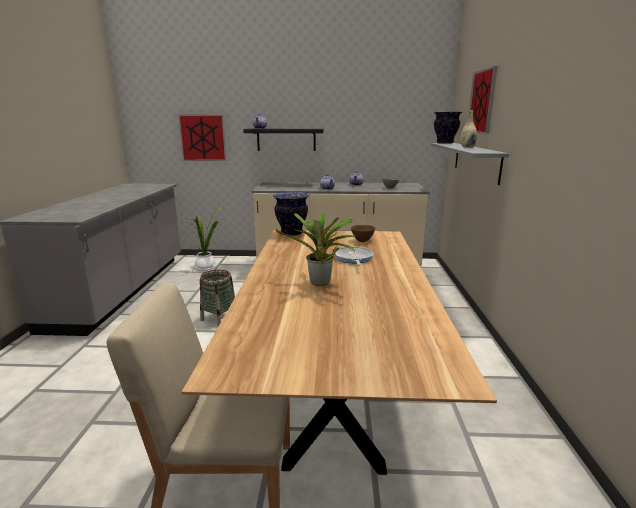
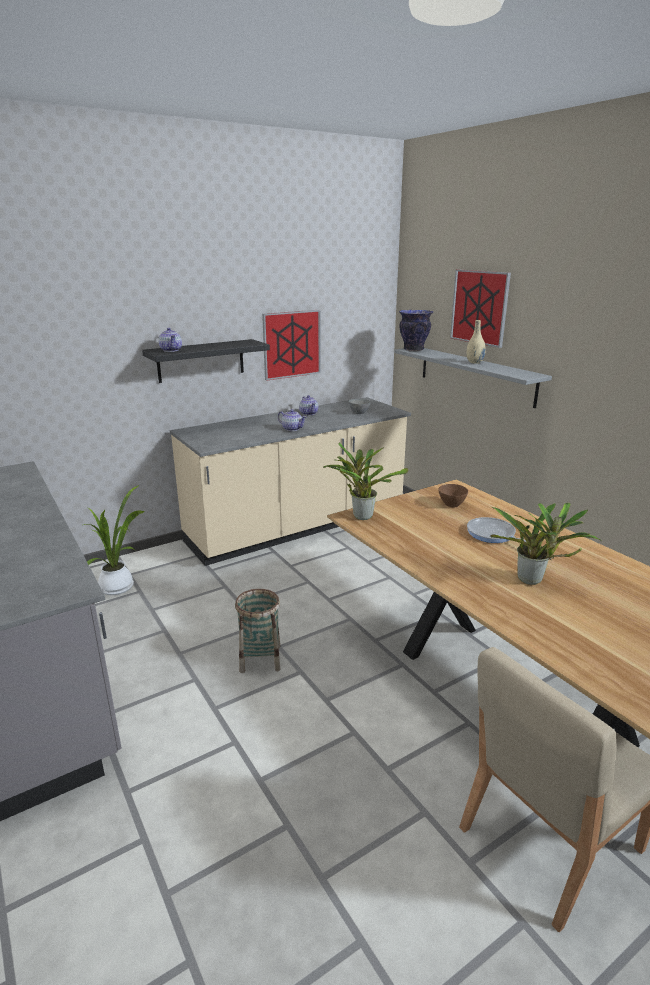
camera: 35 degrees left, 5 degrees up
(203, 138) = (62, 373): picture -> picture (292, 344)
(291, 233) = (361, 515): vase -> potted plant

